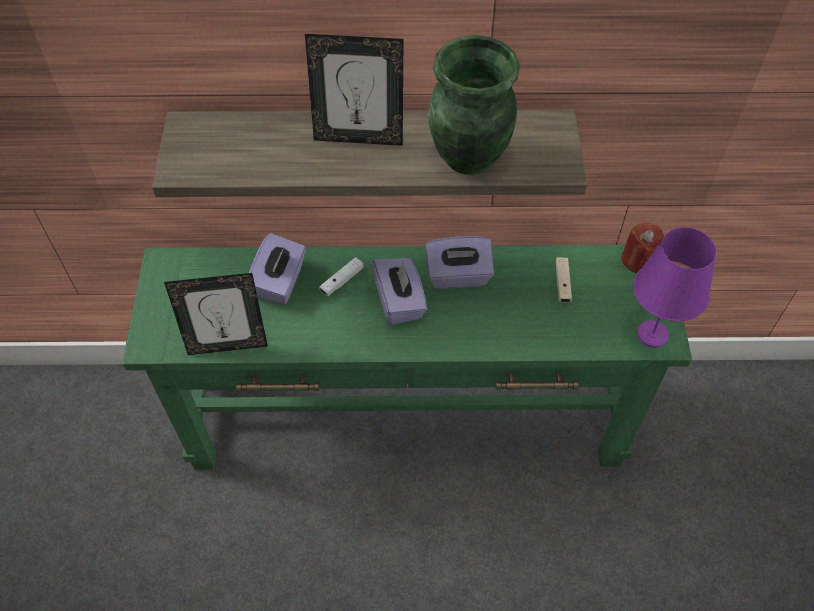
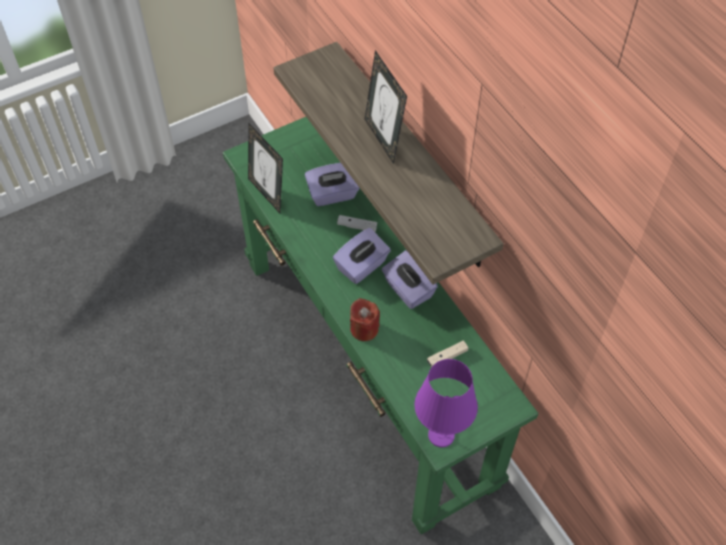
camera: 60 degrees right, 0 degrees up
(468, 158) = (408, 203): green vase -> none
(638, 260) = (506, 399): red candle -> red candle (364, 329)

